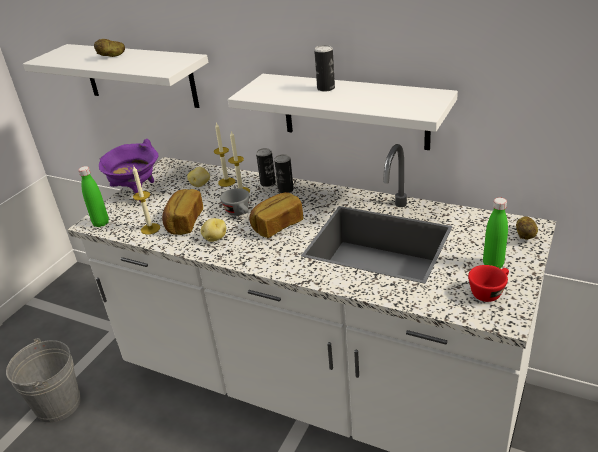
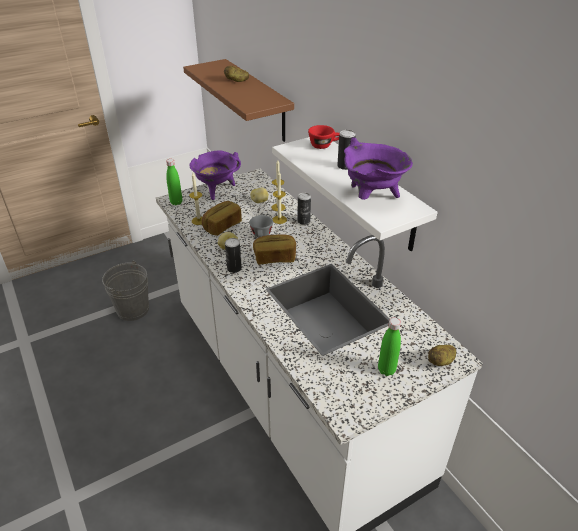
camera: 30 degrees right, 5 degrees up
(139, 75) = (257, 100): white shelf -> brown shelf
(285, 190) = (309, 232): can -> can (234, 268)
(388, 101) = (371, 198): none -> purple cooking pot
(489, 292) = (358, 388): red cup -> red cup (324, 145)

